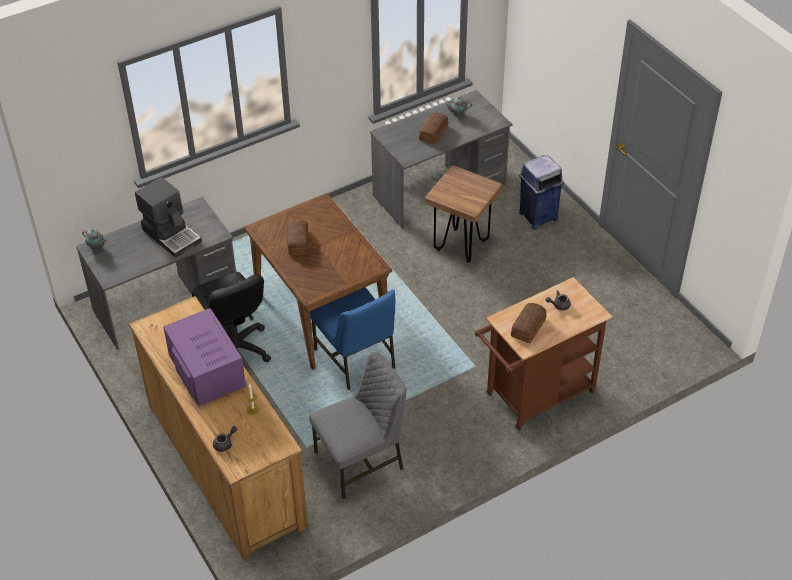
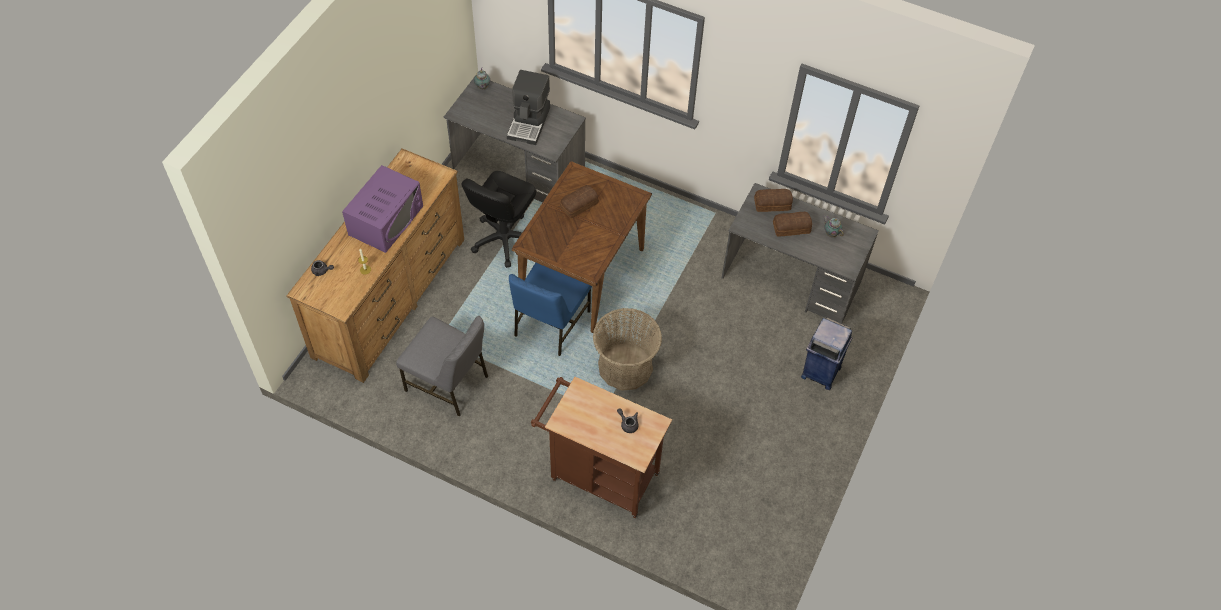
camera: 55 degrees right, 10 degrees up
(440, 330) = (625, 366): none -> basket
(461, 246) = (735, 331): brown stool -> none
(529, 327) = (585, 414): bread -> bread (773, 204)

